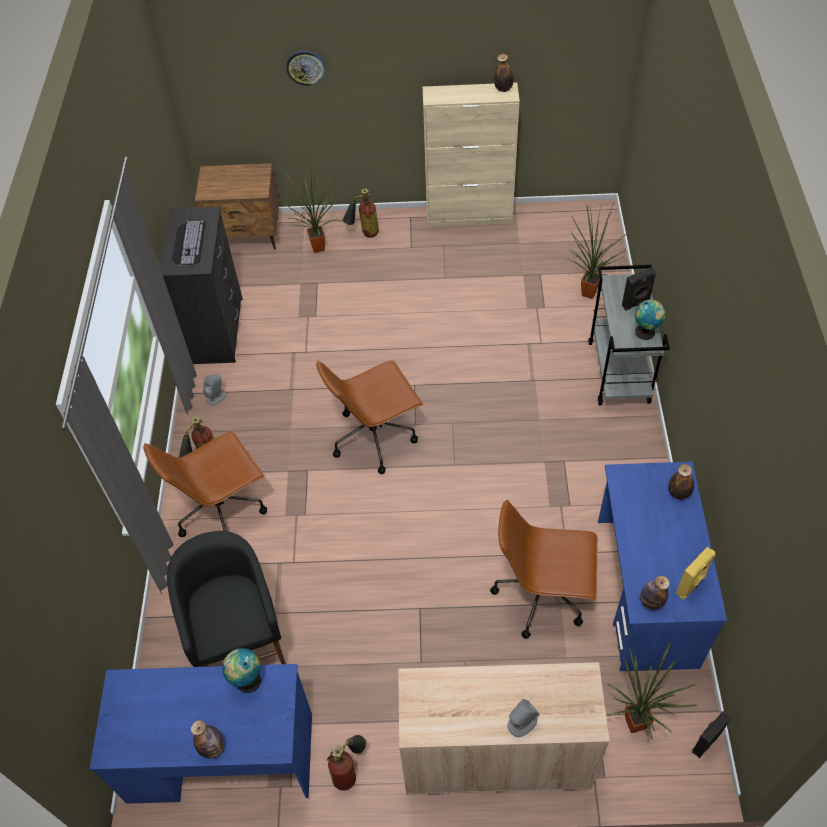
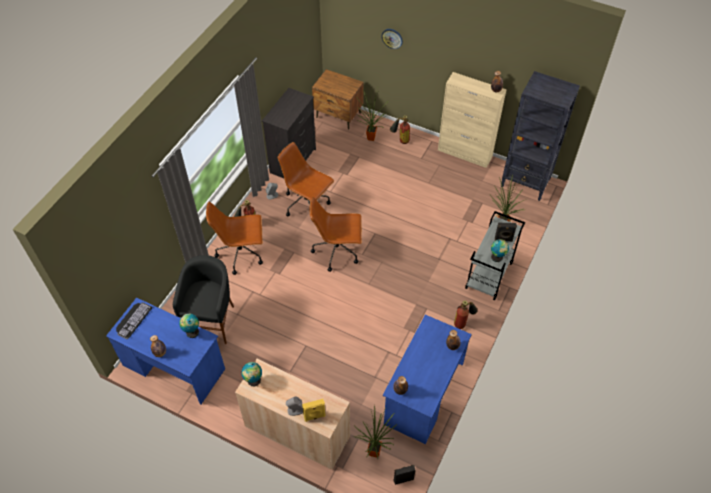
camera: 25 degrees right, 0 degrees up
(188, 243) = (286, 110): keyboard -> keyboard (132, 319)
(349, 770) = (226, 402): fire extinguisher -> fire extinguisher (463, 322)
(419, 711) = (253, 381): none -> globe
(542, 595) = (370, 369): brown office chair -> brown office chair (307, 204)
(580, 222) = (526, 183): none -> black bookcase
(691, 585) = (425, 392): yellow speaker -> yellow speaker (314, 417)

